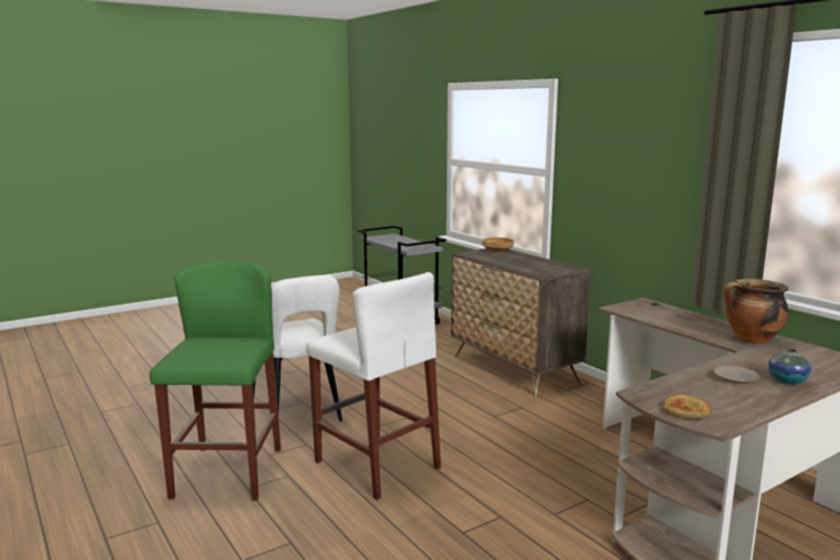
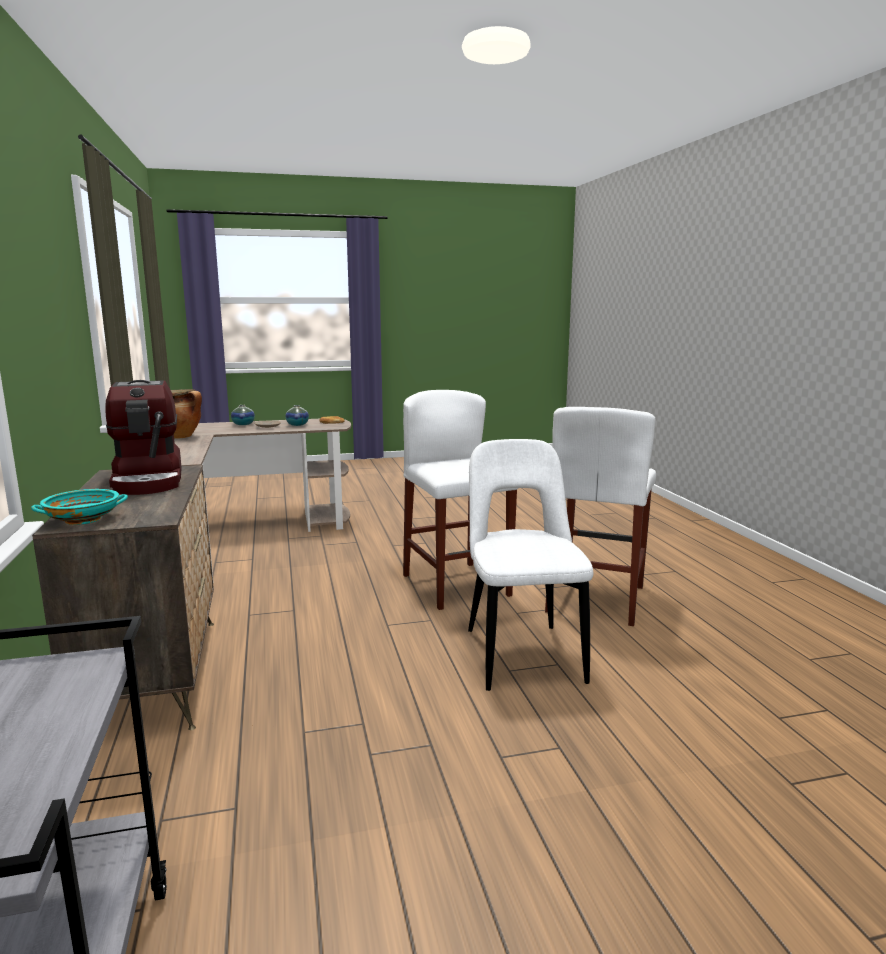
camera: 160 degrees left, 0 degrees up
(227, 473) = (596, 599): green stool -> white stool
(497, 251) = (83, 519): beige bowl -> turquoise bowl
(534, 266) = (149, 480): none -> coffee machine
(711, 391) = (297, 425): none -> vase

